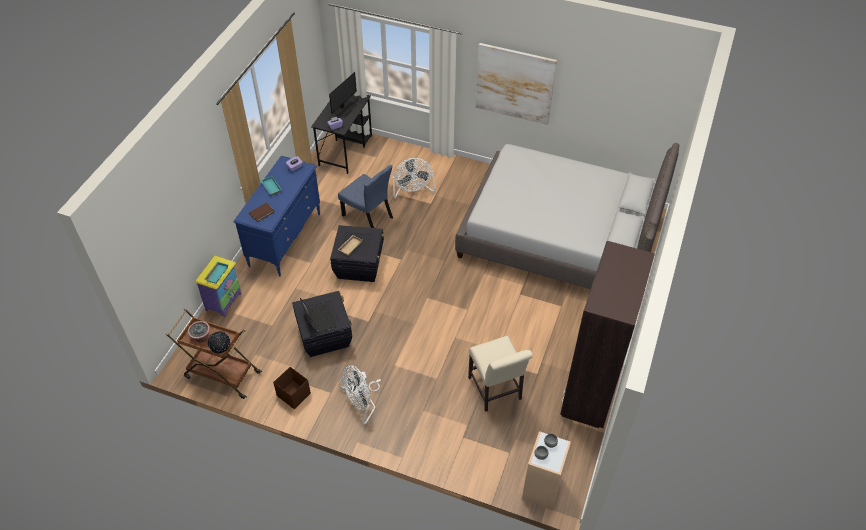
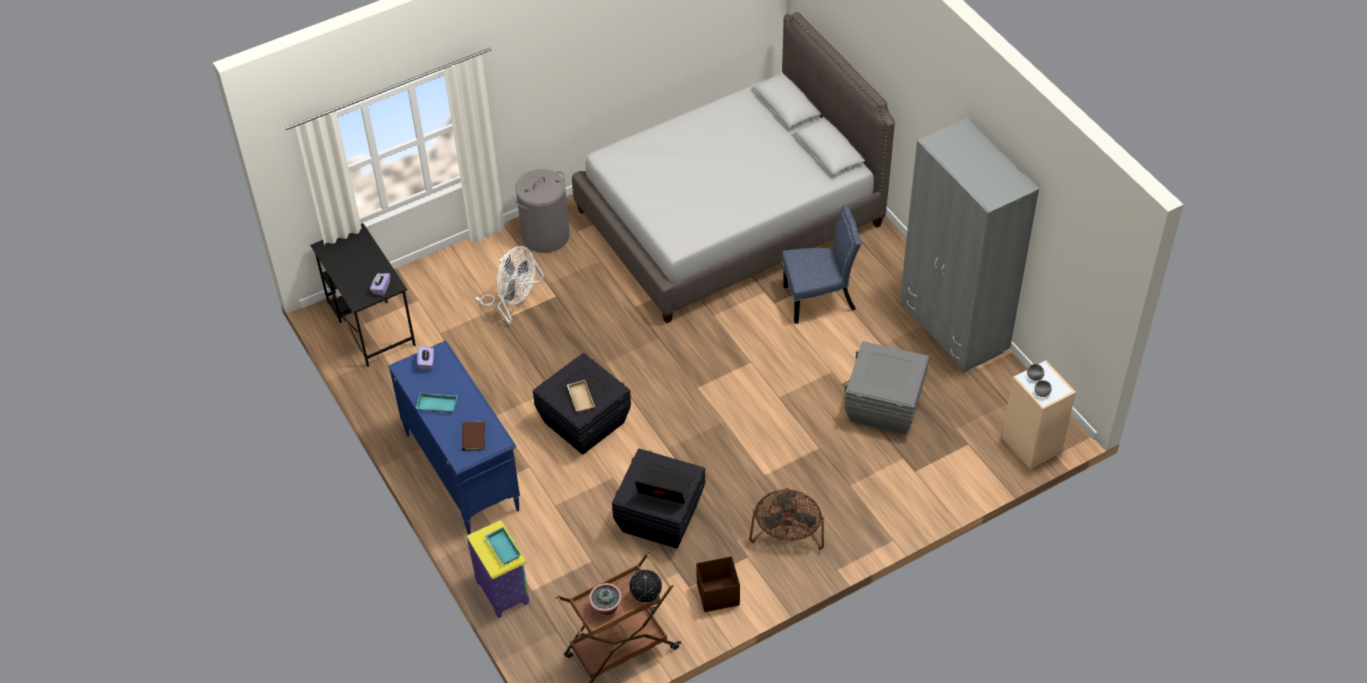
camera: 50 degrees left, 0 degrees up
(343, 108) = (356, 261): monitor -> none
(362, 400) = (785, 533): white fan -> brown fan
(367, 215) = (509, 366): blue chair -> blue chair (818, 299)
(465, 175) = (545, 235): none -> grey laundry basket
(496, 391) = (883, 407): beige chair -> grey storage box
(514, 84) = (565, 71): picture -> none
(590, 390) = (953, 329): brown wardrobe -> grey wardrobe

